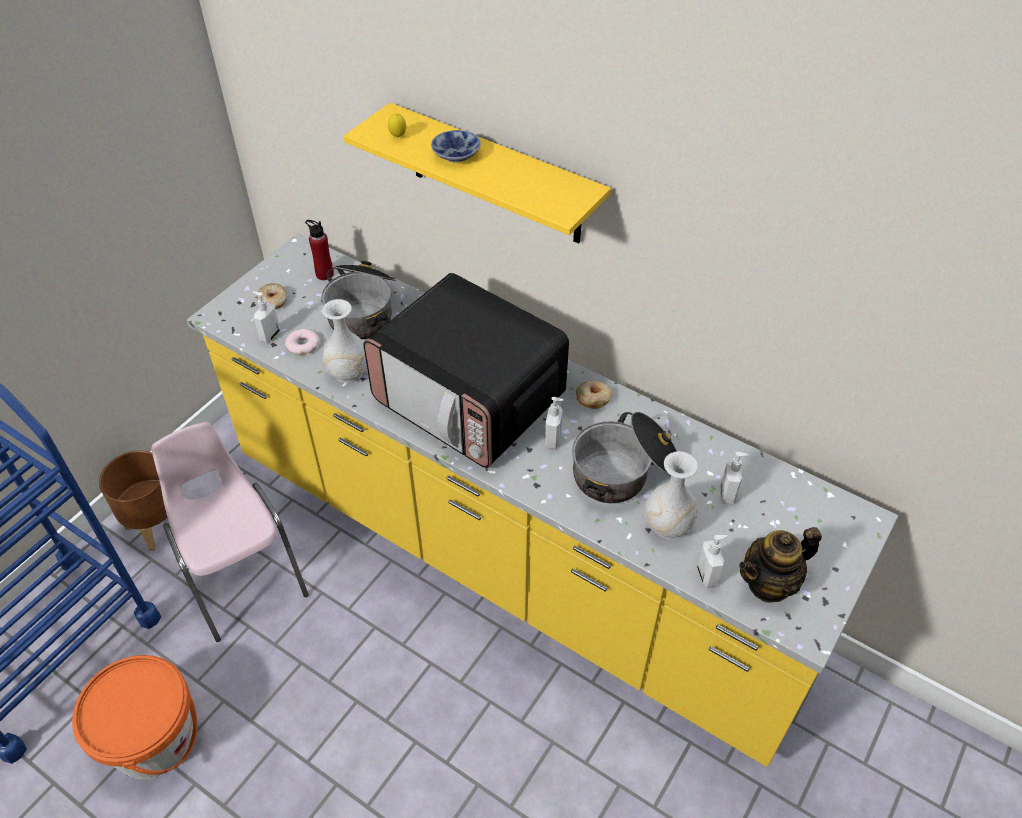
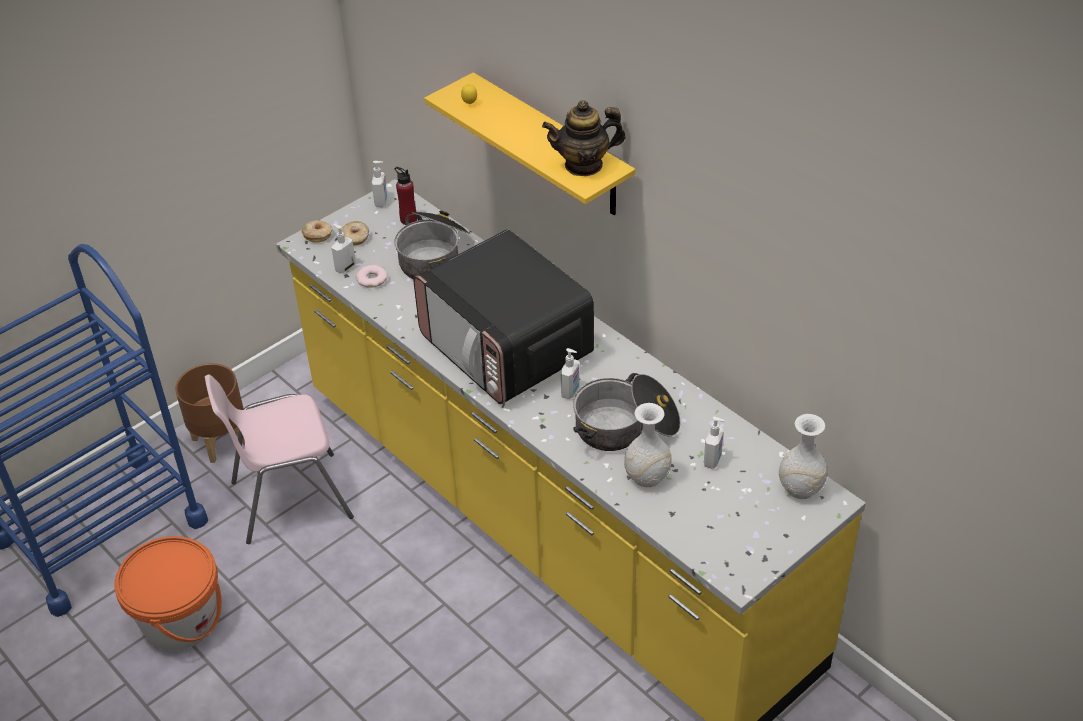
camera: 15 degrees right, 5 degrees down
(243, 576) = (289, 498): pink chair -> pink chair turned 90 degrees counterclockwise
(348, 373) = (405, 309): white vase -> white vase (800, 488)
(458, 154) = (515, 124): bowl -> none
(593, 398) = (619, 362): donut -> donut (318, 235)
(707, 575) = (667, 521): soap dispenser -> soap dispenser (381, 202)
(769, 583) = (720, 536): teapot -> teapot (584, 165)

